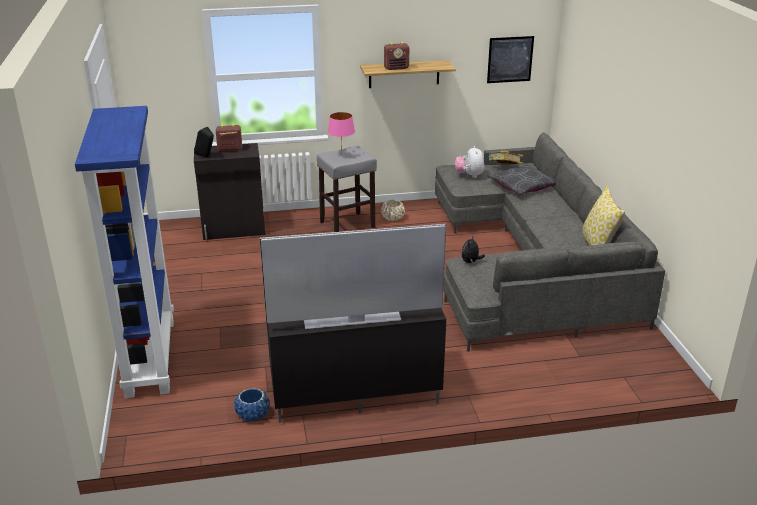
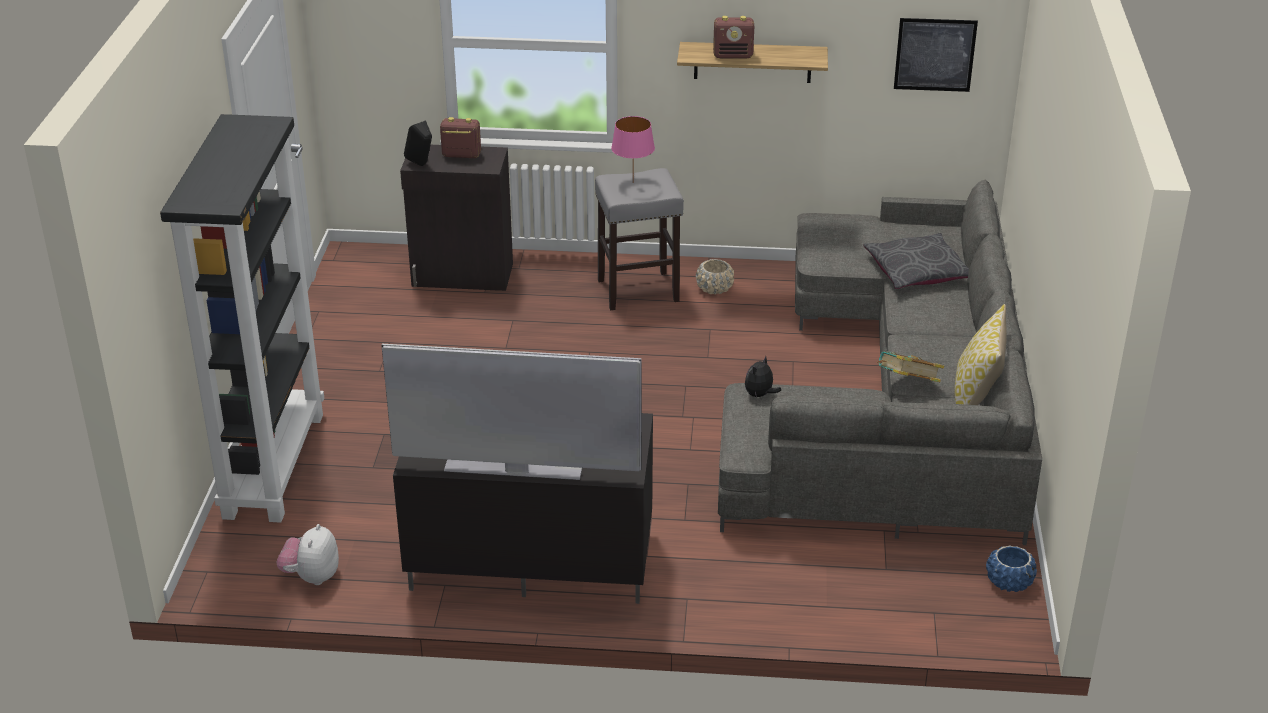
camera: 15 degrees right, 5 degrees up
(149, 357) = (273, 464): blue bookcase -> black bookcase
(253, 414) = (379, 572): blue planter -> blue planter (1009, 582)
(469, 175) = (841, 239): plush toy -> plush toy (311, 577)
(504, 168) = (906, 233): book -> book (907, 384)

